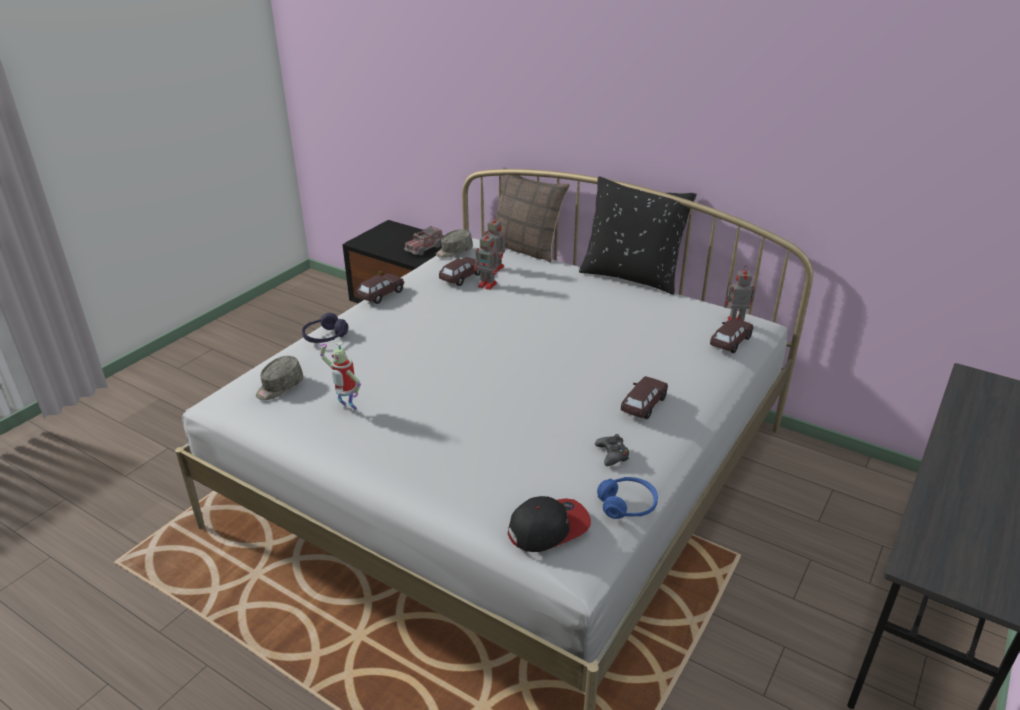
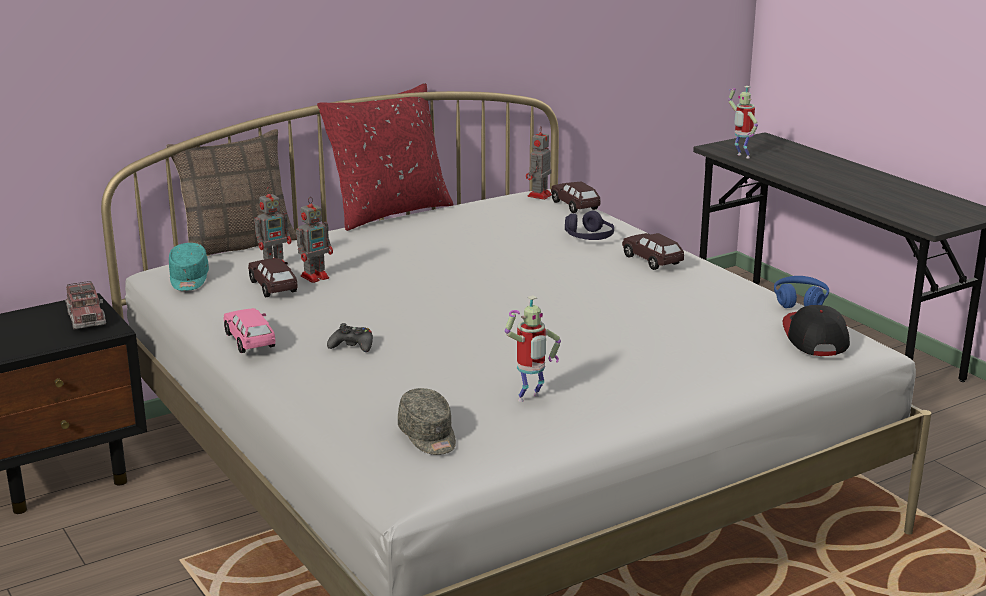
camera: 65 degrees left, 10 degrees down
(325, 337) = (326, 391): purple headphones -> purple headphones (588, 237)
(381, 295) = (250, 341): brown toy car -> pink toy car
(454, 251) = (189, 279): grey cap -> turquoise cap
(612, 454) = (722, 290): black game controller -> black game controller (352, 346)
(631, 276) = (388, 212): black pillow -> red pillow
(966, 395) = (741, 156): none -> toy robot

